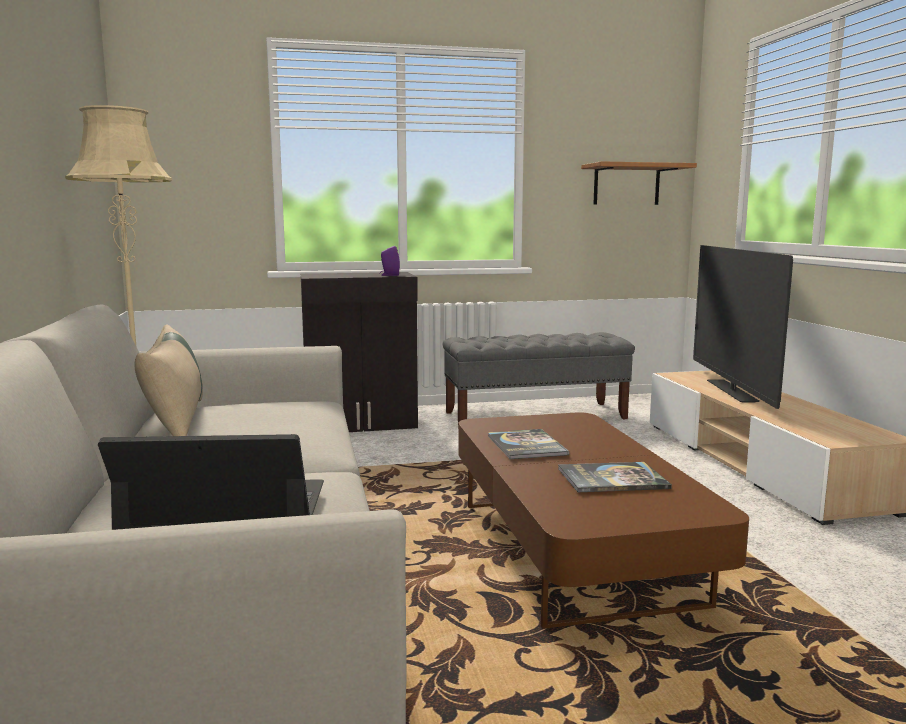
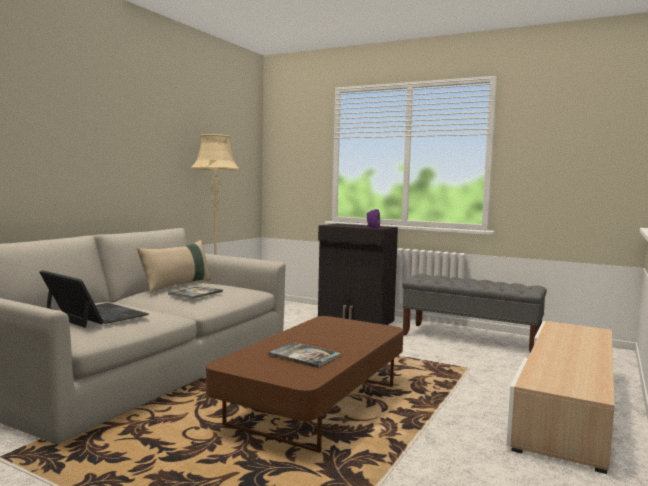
camera: 40 degrees right, 5 degrees down
(526, 445) = (314, 333): book -> book (195, 293)
(626, 185) = (581, 171): shelf -> none
(731, 391) = (565, 342): television -> none

